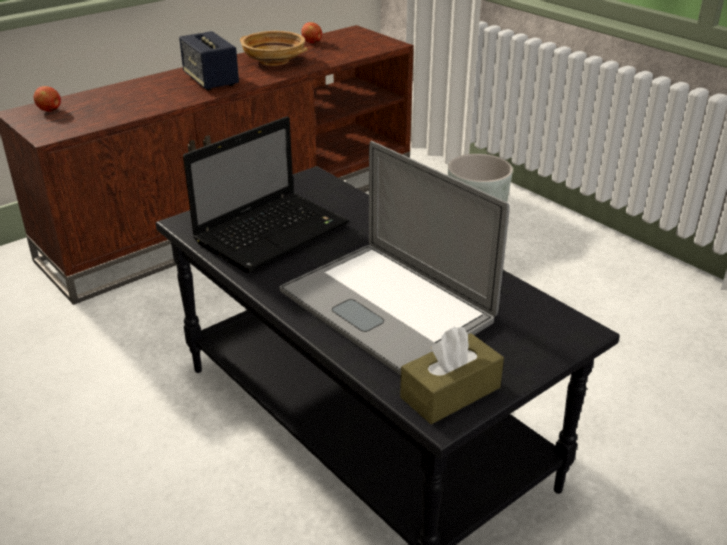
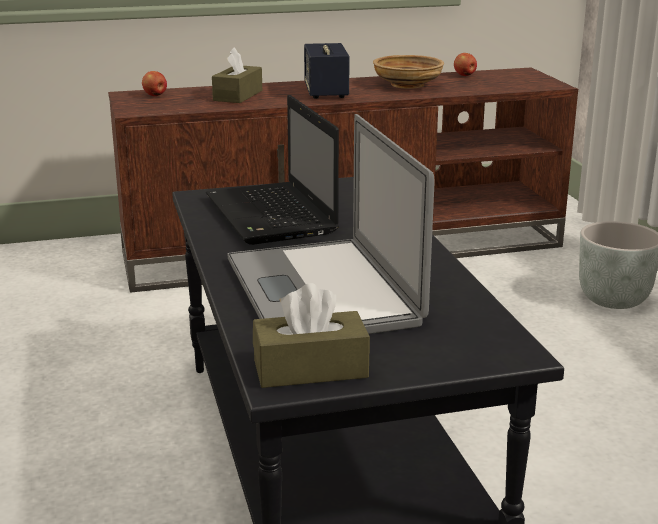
camera: 25 degrees right, 10 degrees down
(132, 97) = (238, 95): none -> brown tissue box
(273, 232) = (272, 216): laptop -> laptop turned 90 degrees clockwise

